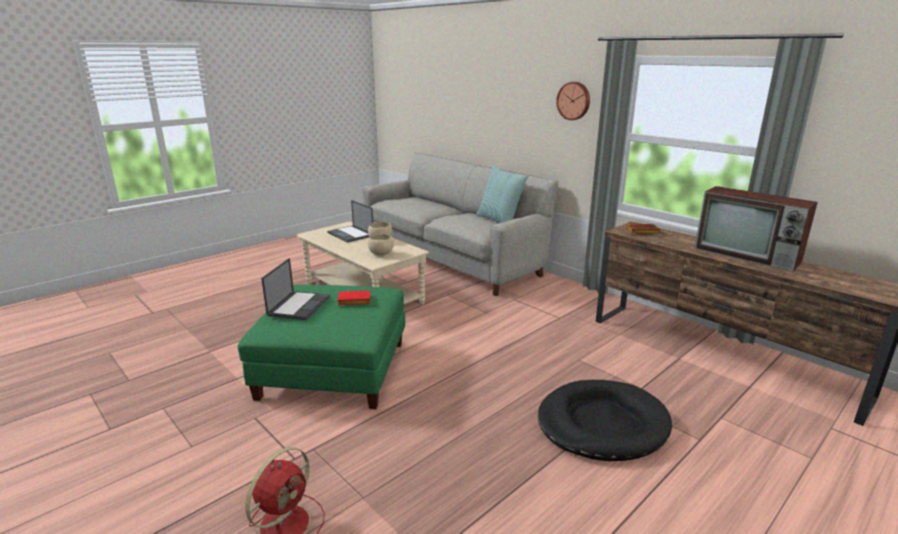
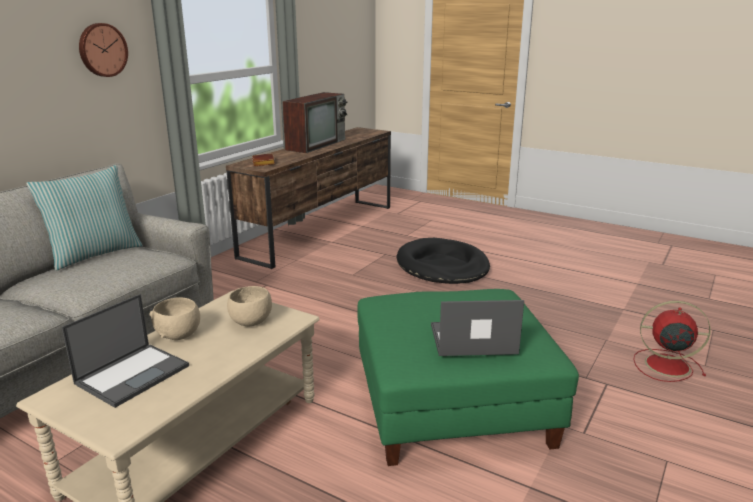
camera: 105 degrees left, 0 degrees up
(353, 301) = (432, 308): red book -> none

